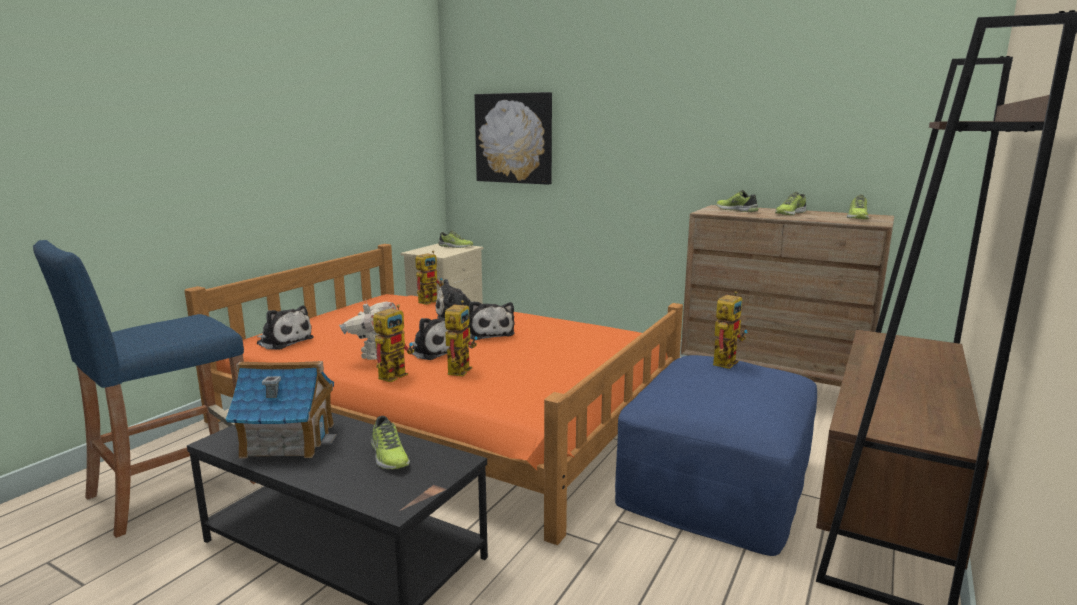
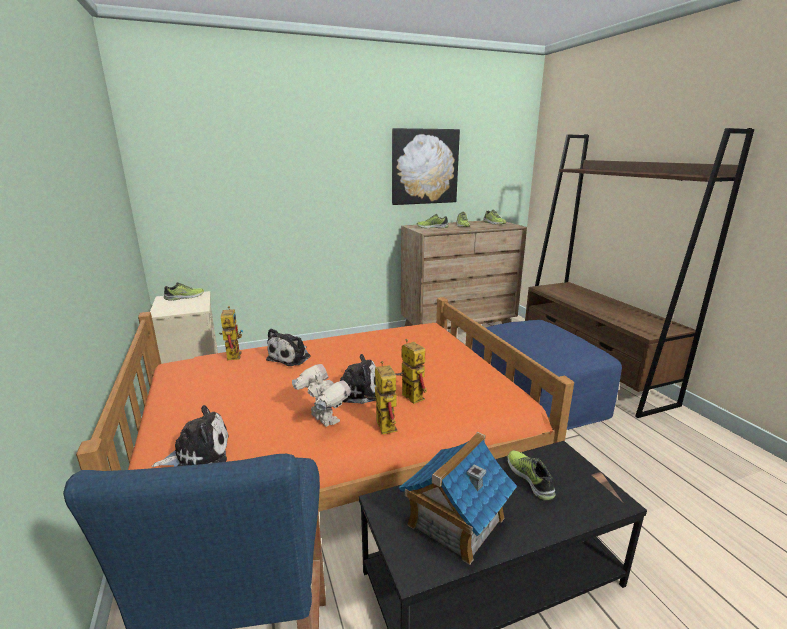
camera: 50 degrees left, 5 degrees up
(388, 455) = (530, 478): shoe -> shoe turned 120 degrees counterclockwise
(489, 333) = (352, 361): plush toy -> none
(514, 138) = (223, 185): picture -> picture (424, 167)
(725, 361) = (517, 324): toy robot -> none

